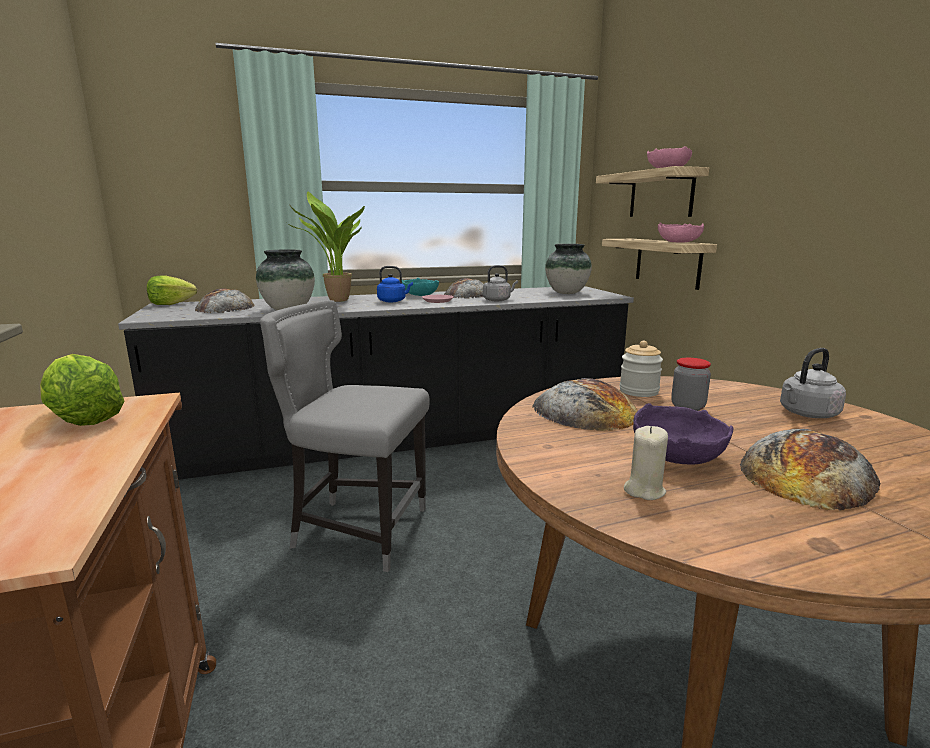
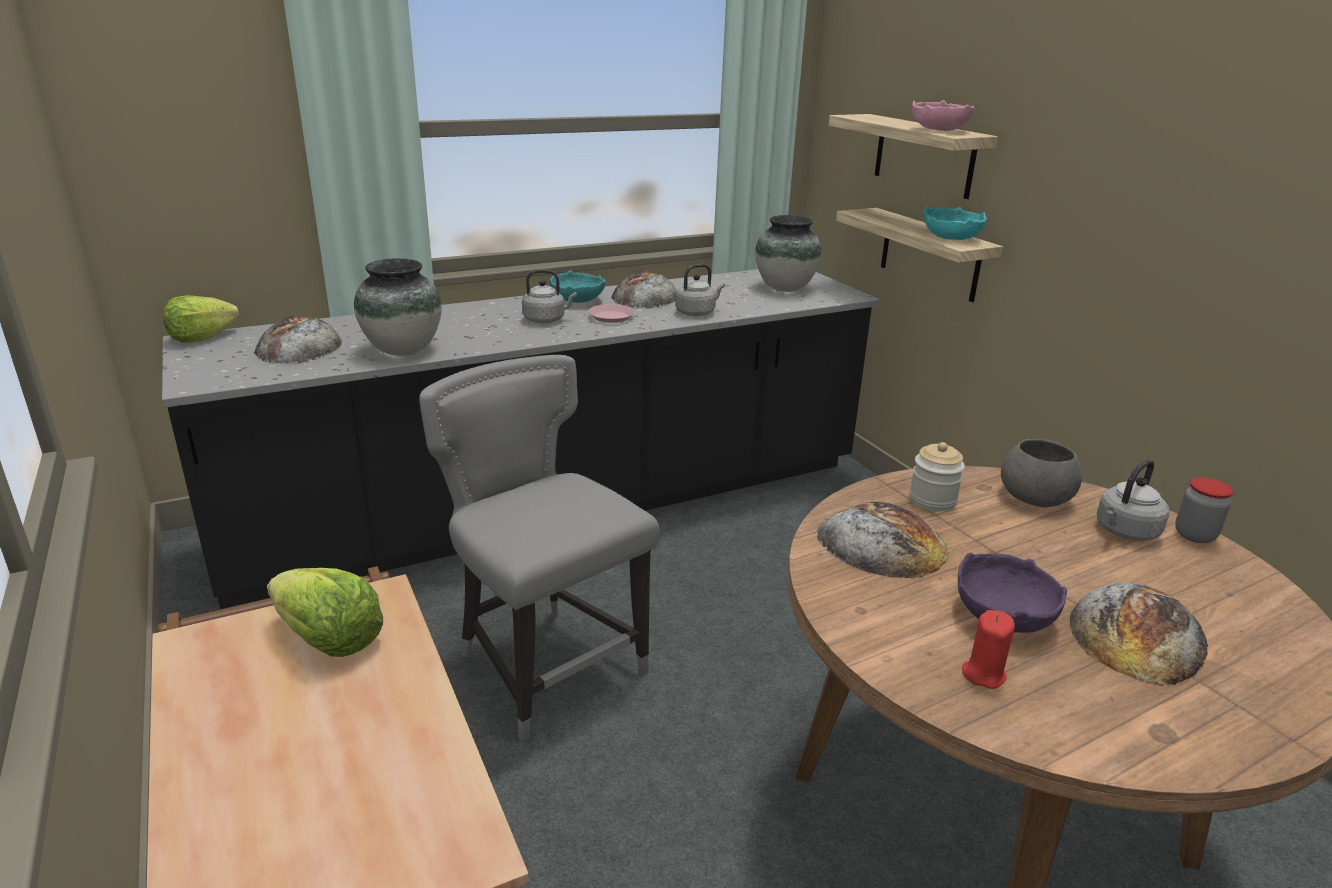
camera: 10 degrees left, 10 degrees up
(335, 300) = (457, 320): potted plant -> none
(357, 530) = (546, 665): grey chair -> grey chair turned 45 degrees clockwise
(393, 301) = (546, 320): blue kettle -> grey kettle
(644, 490) = (983, 674): beige candle -> red candle
(679, 242) = (951, 238): pink bowl -> turquoise bowl
(687, 407) = (995, 527): jar -> jar (1194, 535)
(730, 393) = (1036, 498): none -> grey bowl

